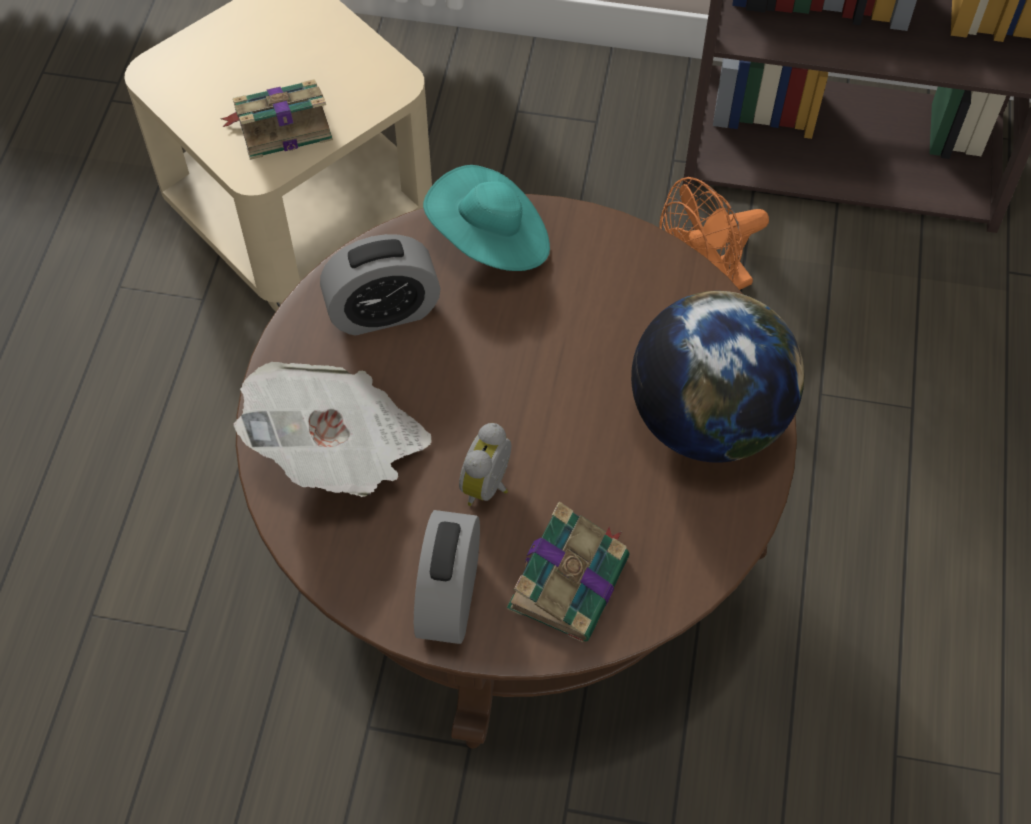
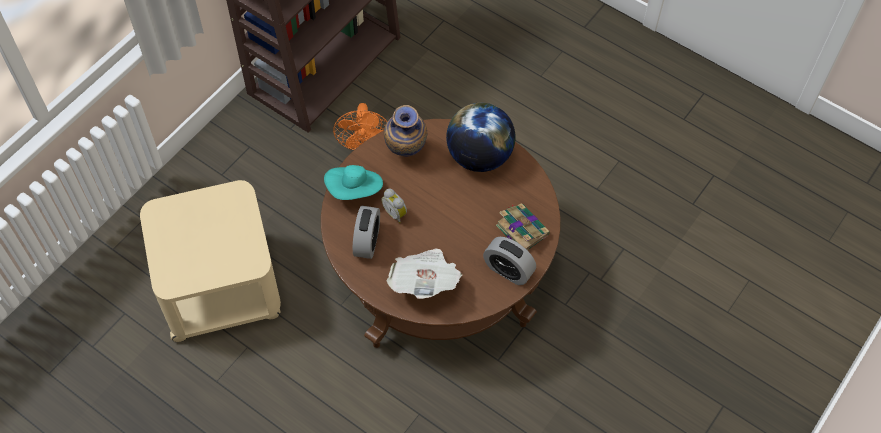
camera: 65 degrees left, 0 degrees up
(280, 125) = (235, 245): book -> none
(490, 486) = (469, 238): alarm clock -> alarm clock (396, 213)
(629, 286) = (405, 153): none -> vase

